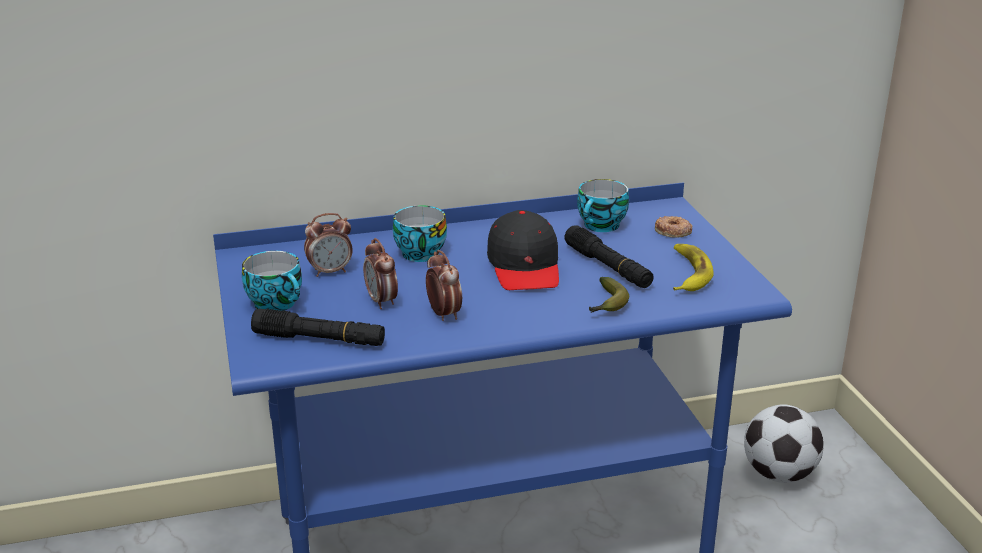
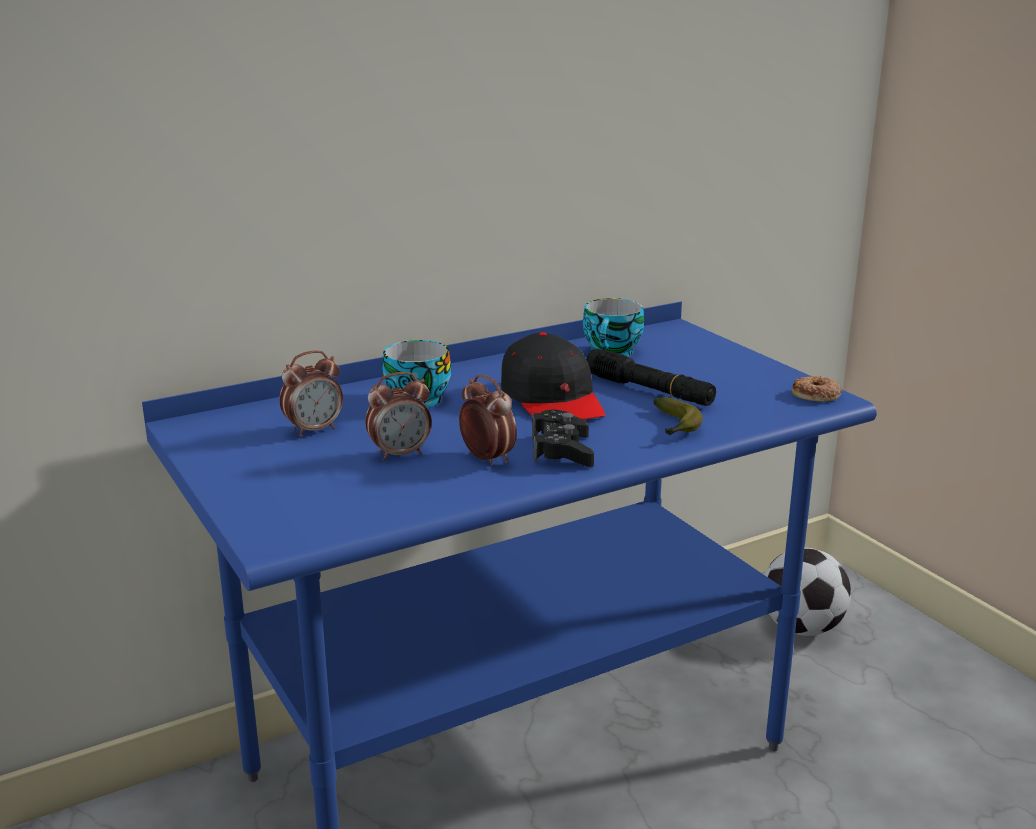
camera: 15 degrees left, 5 degrees down
(278, 303) = (264, 472): cup -> none
(319, 339) = (343, 505): black flashlight -> none
(382, 301) = (400, 454): alarm clock -> alarm clock turned 75 degrees counterclockwise
(504, 314) = (561, 450): none -> black game controller
(672, 231) = (695, 350): donut -> donut (816, 395)
(688, 273) = (742, 387): banana -> none

